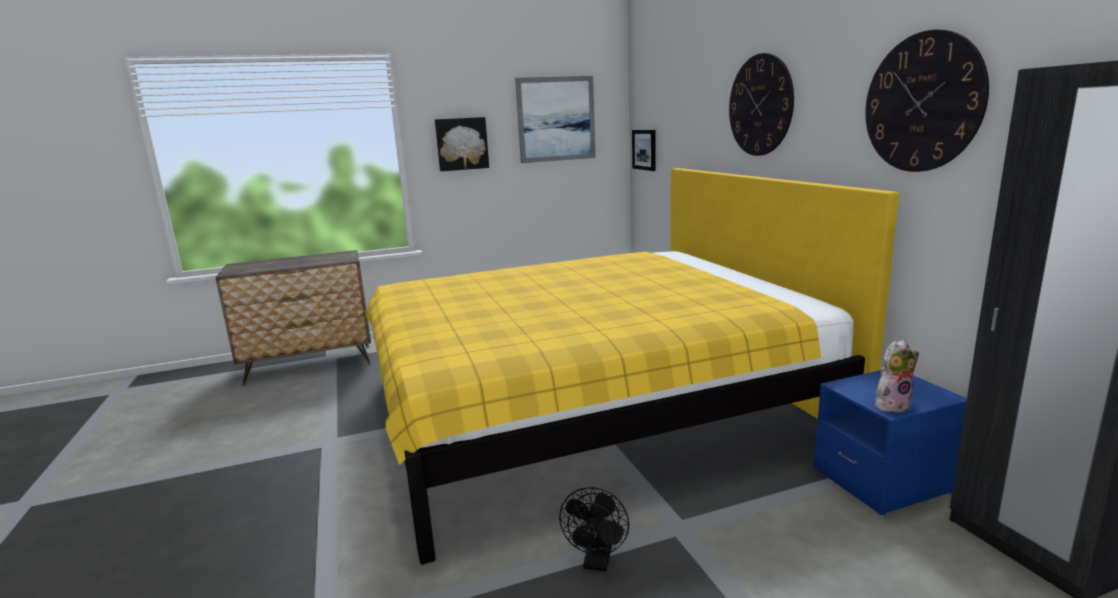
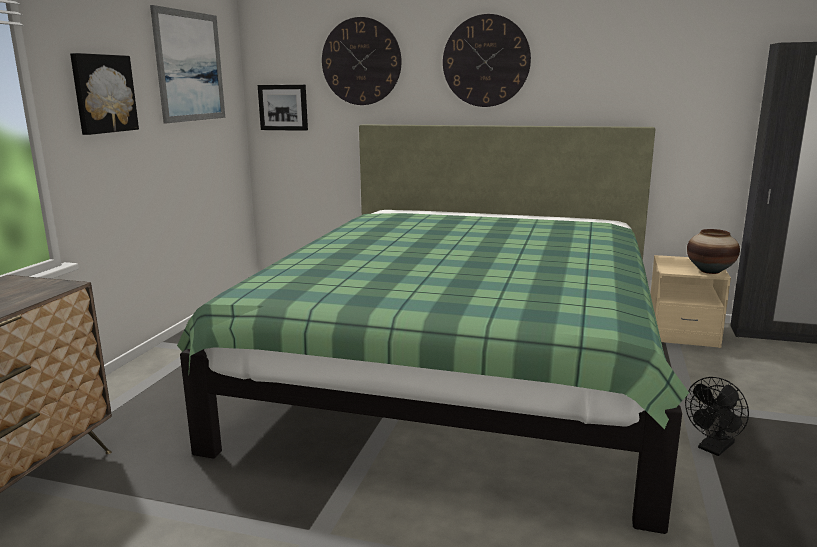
camera: 55 degrees left, 0 degrees up
(589, 407) = (460, 372): yellow bed -> green bed
(597, 561) = (713, 448): black fan -> black fan turned 90 degrees clockwise
(882, 480) = (682, 333): blue nightstand -> beige nightstand
(891, 405) = (710, 271): plush toy -> vase
(922, 103) = (663, 63): wall clock -> wall clock (361, 61)

